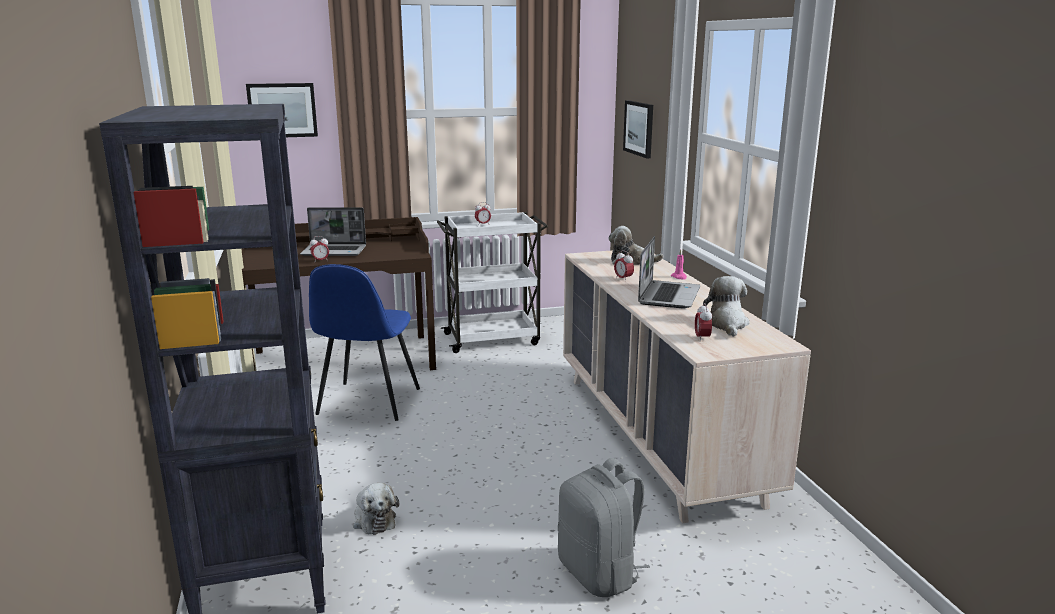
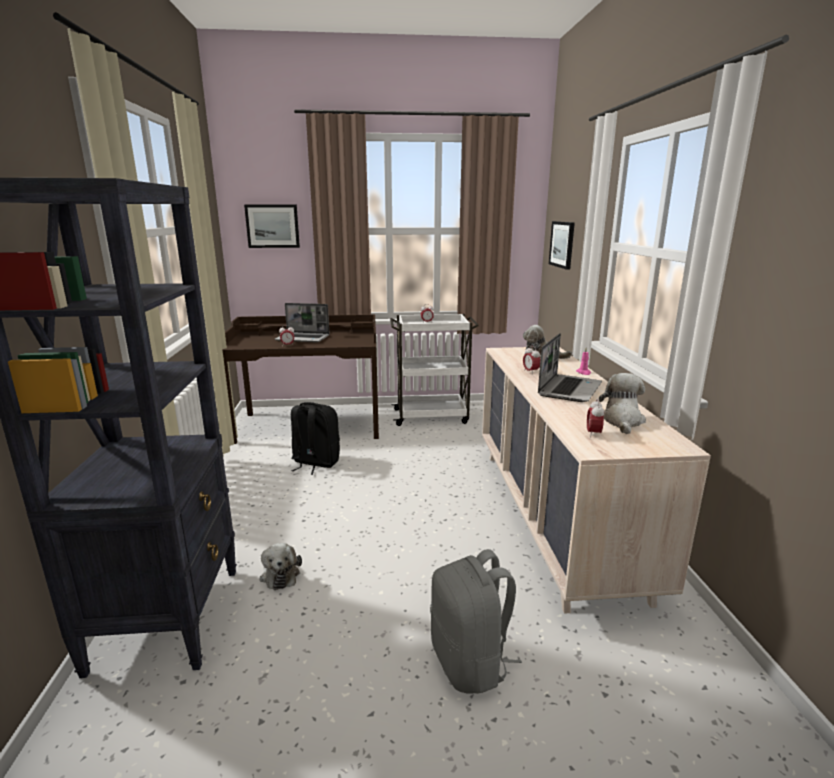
camera: 10 degrees right, 0 degrees up
(368, 402) = (315, 463): blue chair -> black backpack

